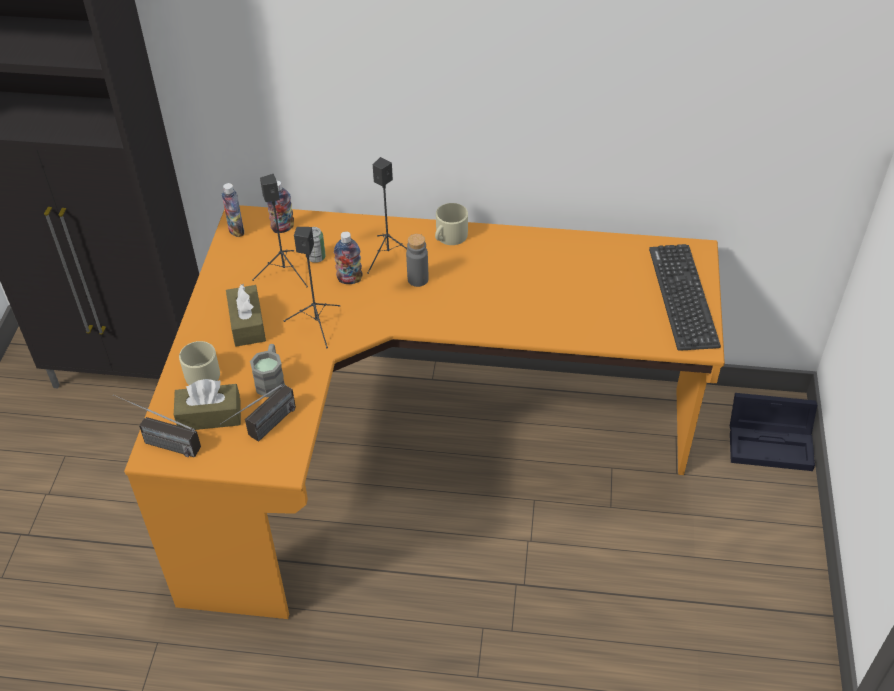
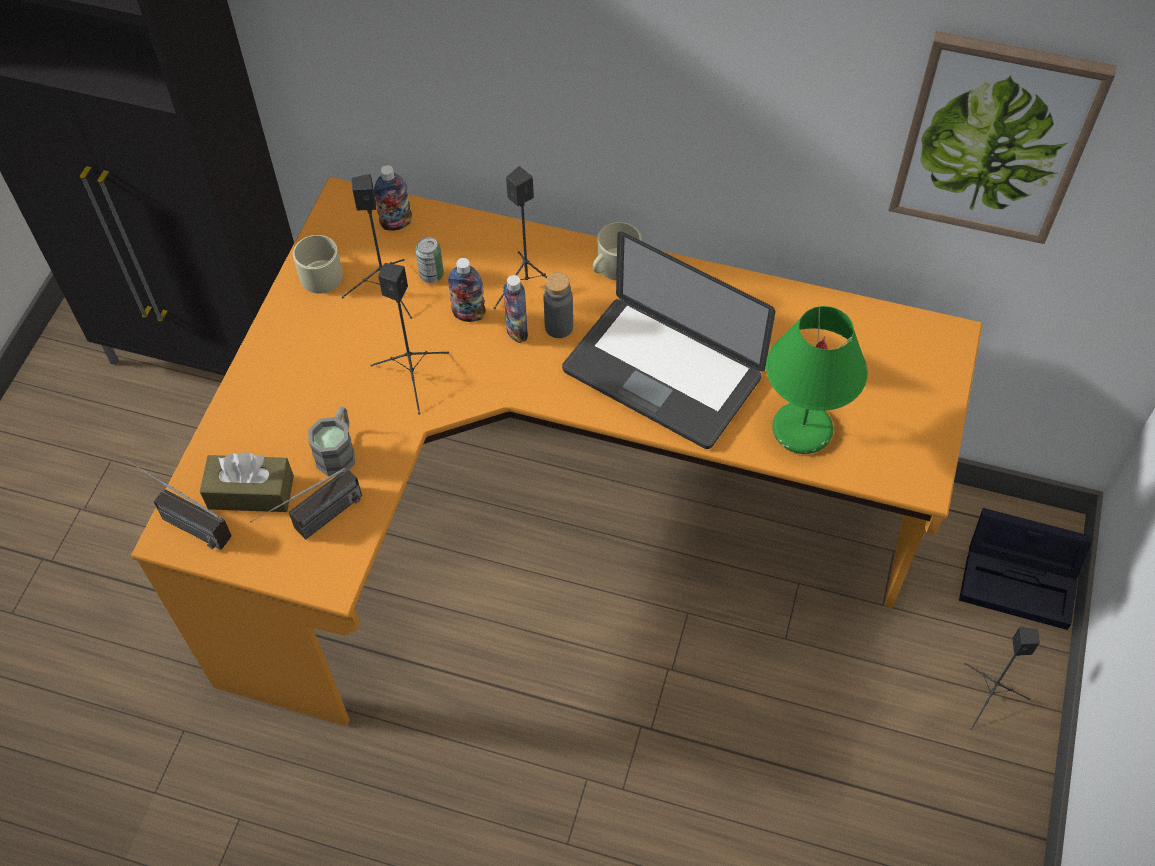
camera: 10 degrees right, 10 degrees up
(201, 372) = (251, 426): beige mug -> beige mug (320, 272)
(236, 230) = (335, 219): bottle -> bottle (517, 331)
(247, 324) = (323, 363): brown tissue box -> none
(499, 300) = (662, 374): none -> laptop
(608, 323) = (802, 431): none -> green table lamp
(683, 297) = (913, 405): keyboard -> none
(710, 93) = (994, 138): none -> picture
(768, 525) = (988, 698): none -> black speaker

